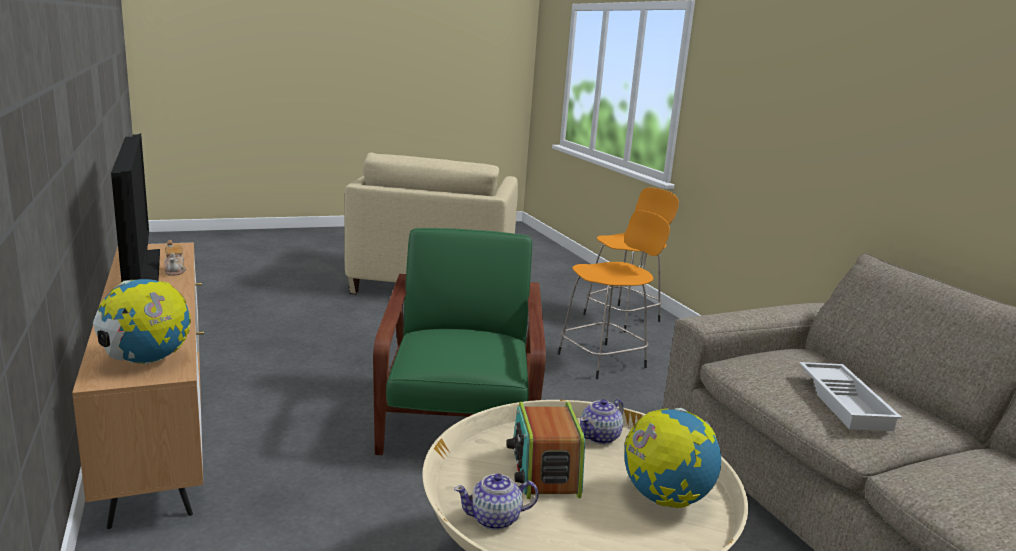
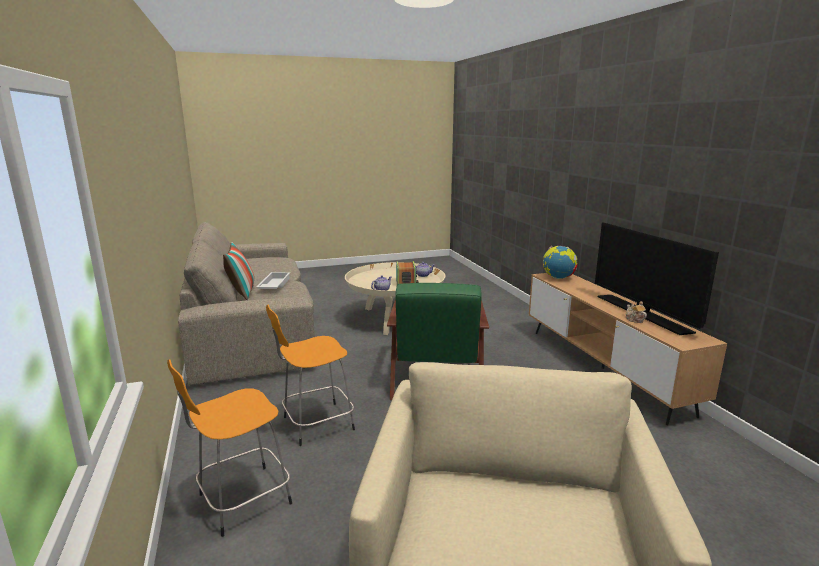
camera: 175 degrees left, 0 degrees up
(664, 499) = (370, 278): globe -> none
(877, 386) = (241, 293): none -> pillow

